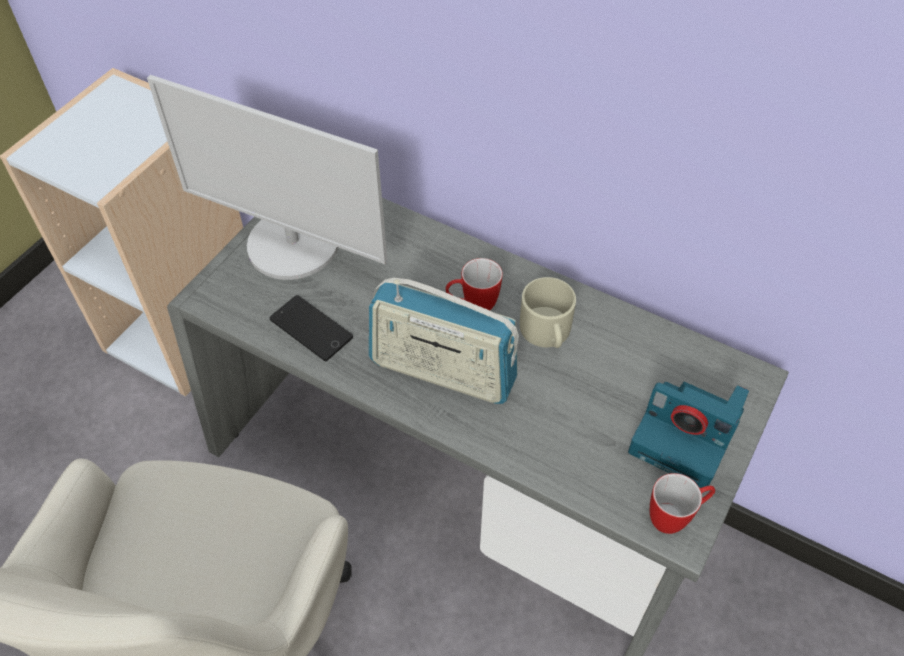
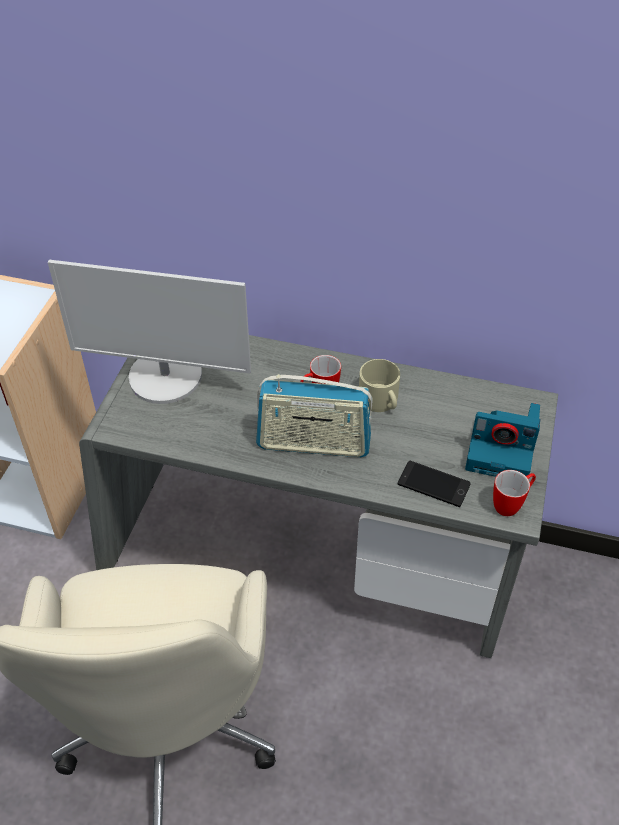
camera: 15 degrees left, 5 degrees down
(311, 328) = (202, 434): phone -> phone (433, 484)

